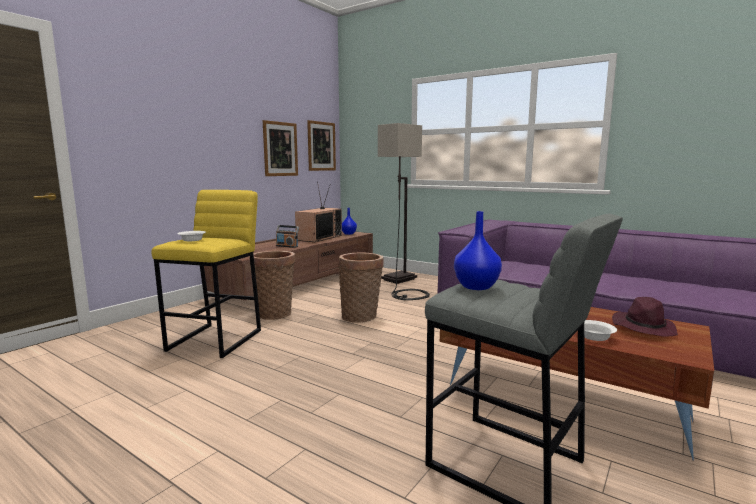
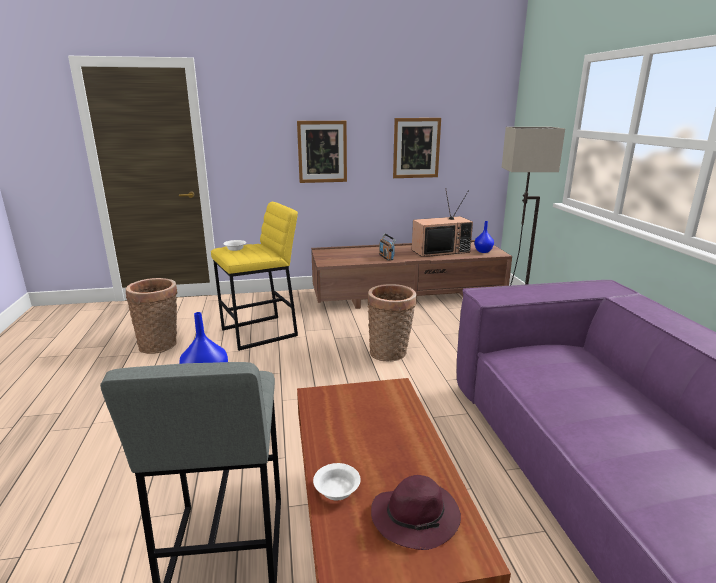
camera: 45 degrees right, 10 degrees up
(275, 313) = (334, 322): basket -> basket (160, 344)
(321, 146) = (479, 141): picture -> picture (322, 152)

